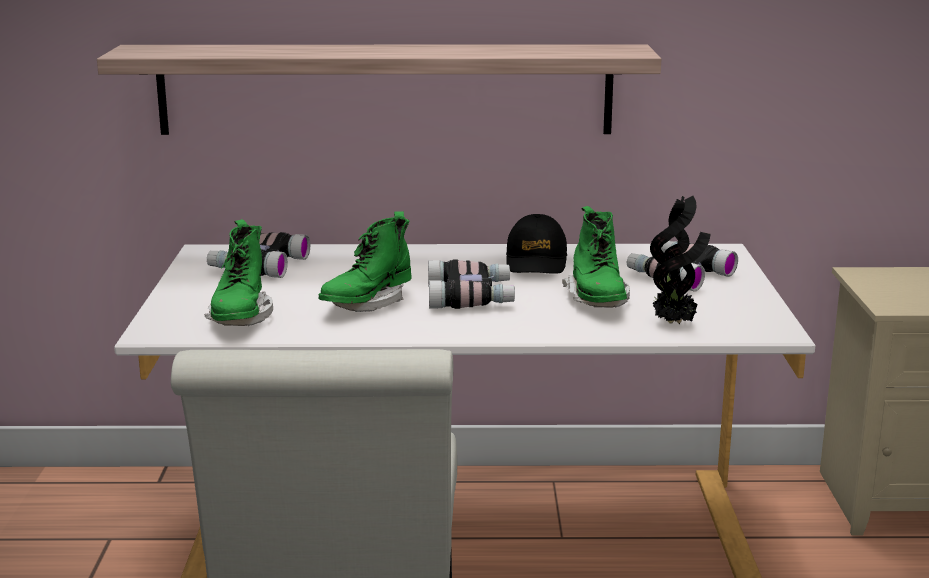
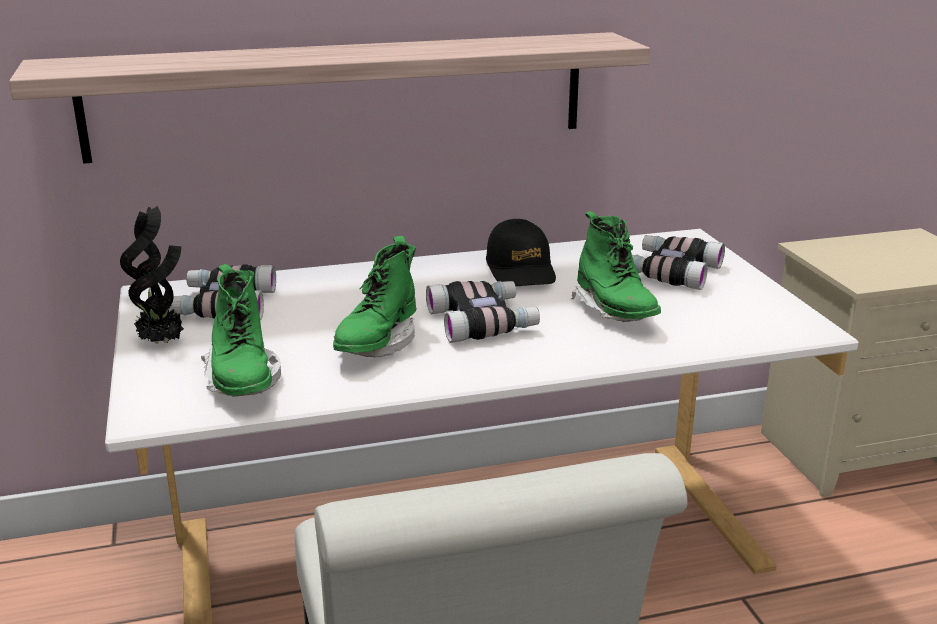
camera: 15 degrees left, 5 degrees up
(675, 323) = (711, 331): potted plant -> potted plant (163, 342)

